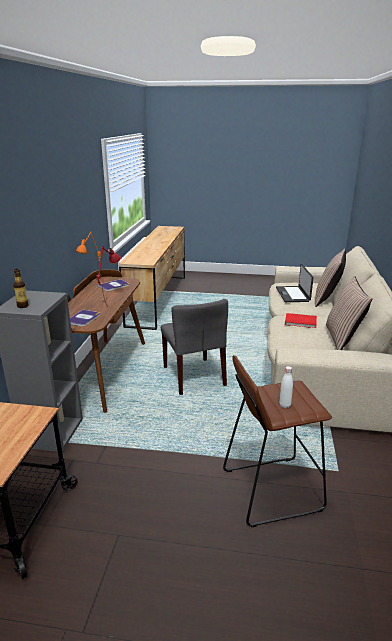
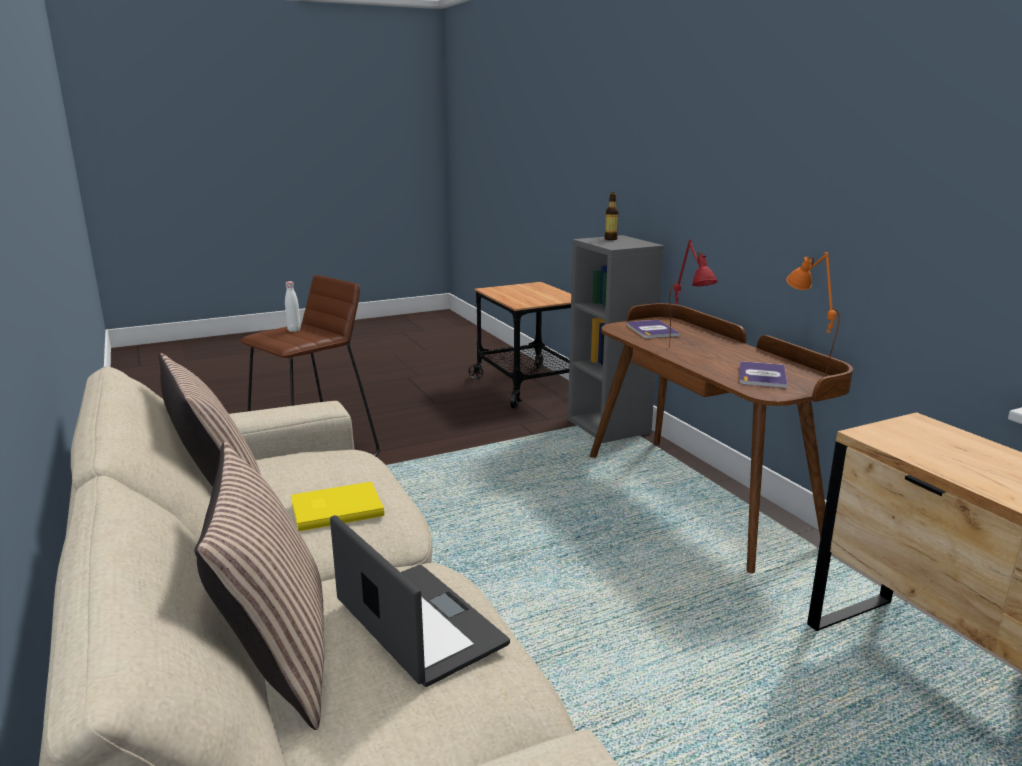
camera: 145 degrees right, 5 degrees down
(194, 376) = (547, 543): grey chair -> none
(301, 322) = (335, 508): red book -> yellow book

